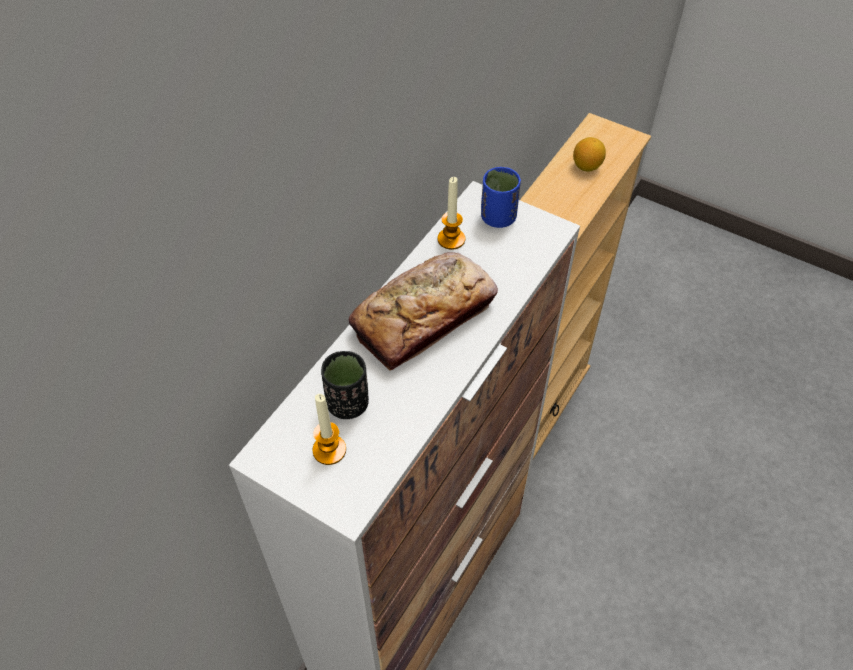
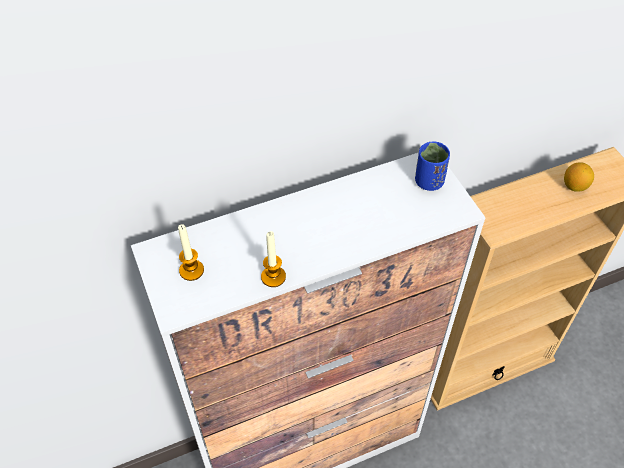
camera: 35 degrees right, 0 degrees up
(348, 403) = (226, 249): black cup -> none
(423, 317) = (319, 221): bread -> none
(451, 239) = (382, 180): candle -> candle (273, 277)

